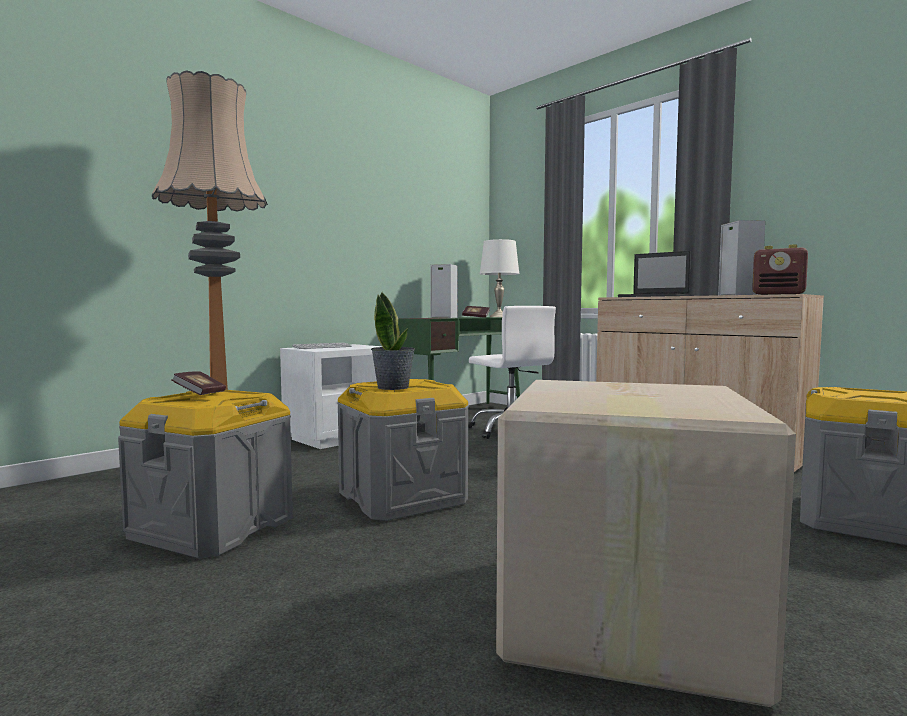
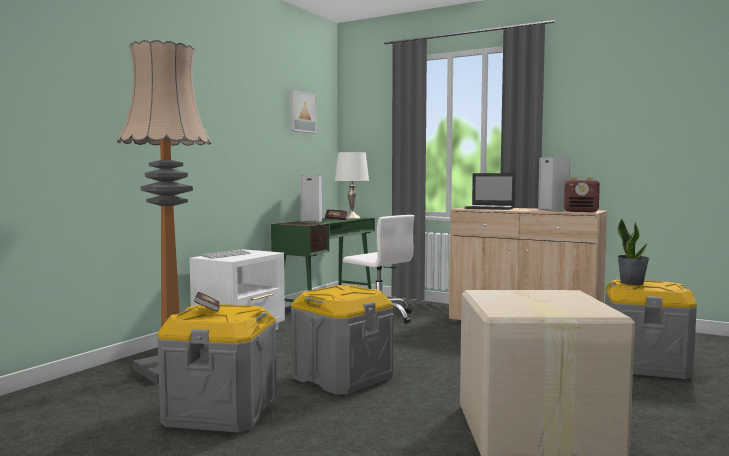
camera: 15 degrees left, 0 degrees up
(393, 387) = (341, 295): potted plant -> potted plant (632, 283)
(438, 194) = (301, 112): none -> picture

